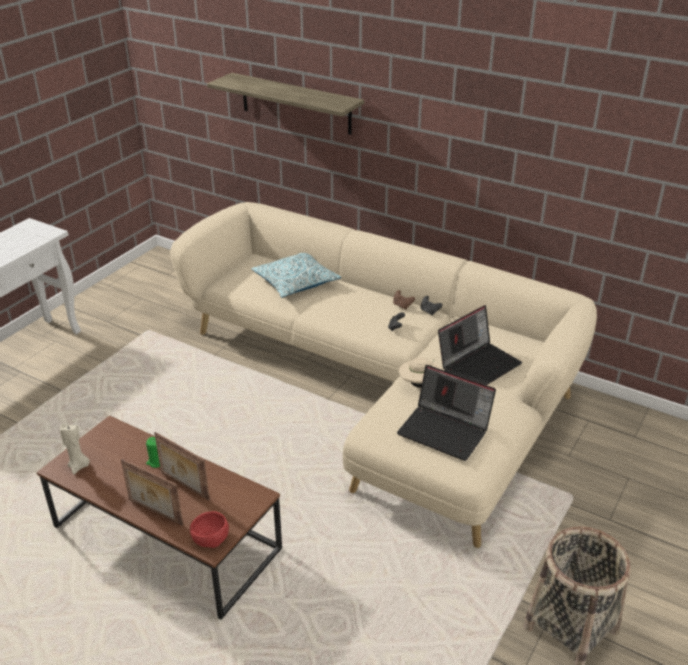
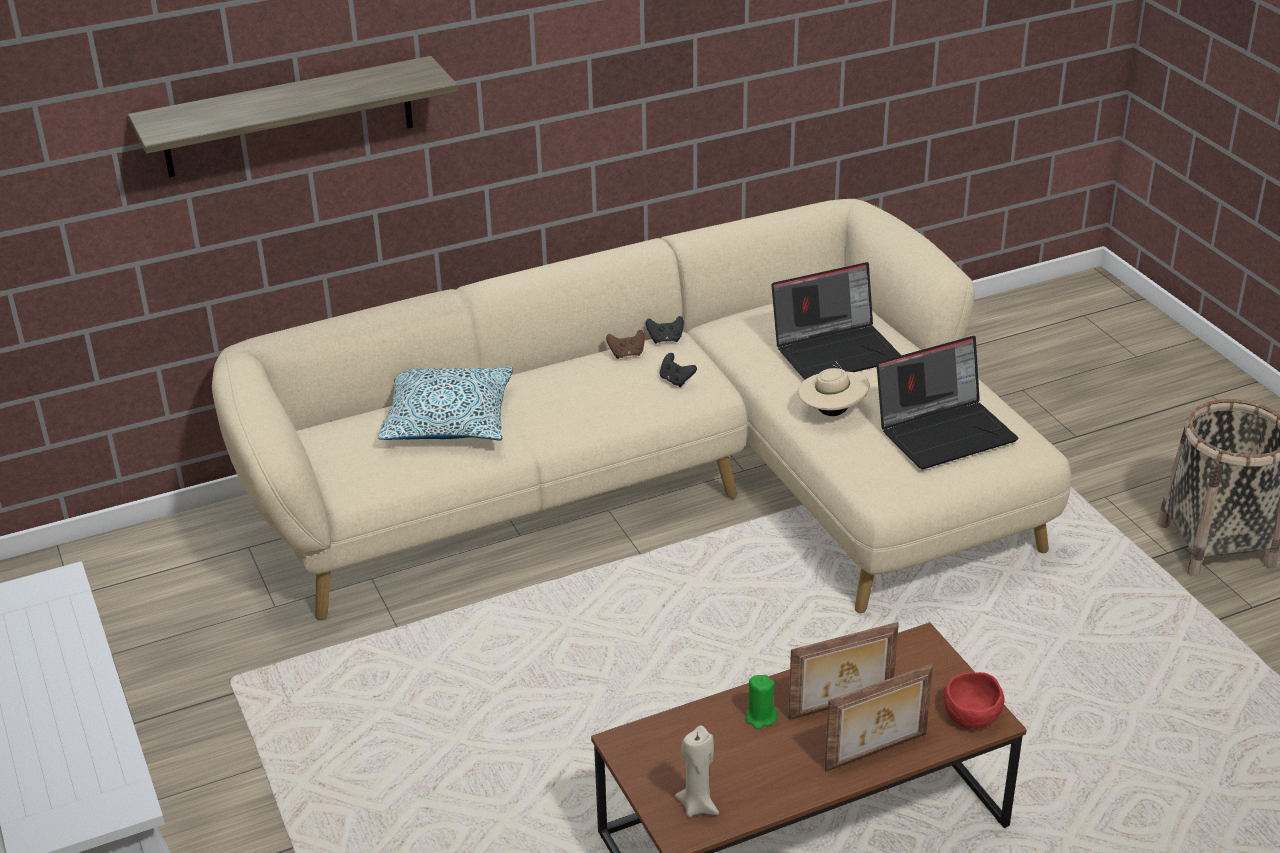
camera: 55 degrees left, 0 degrees up
(478, 364) = (837, 350): laptop -> laptop turned 75 degrees clockwise

